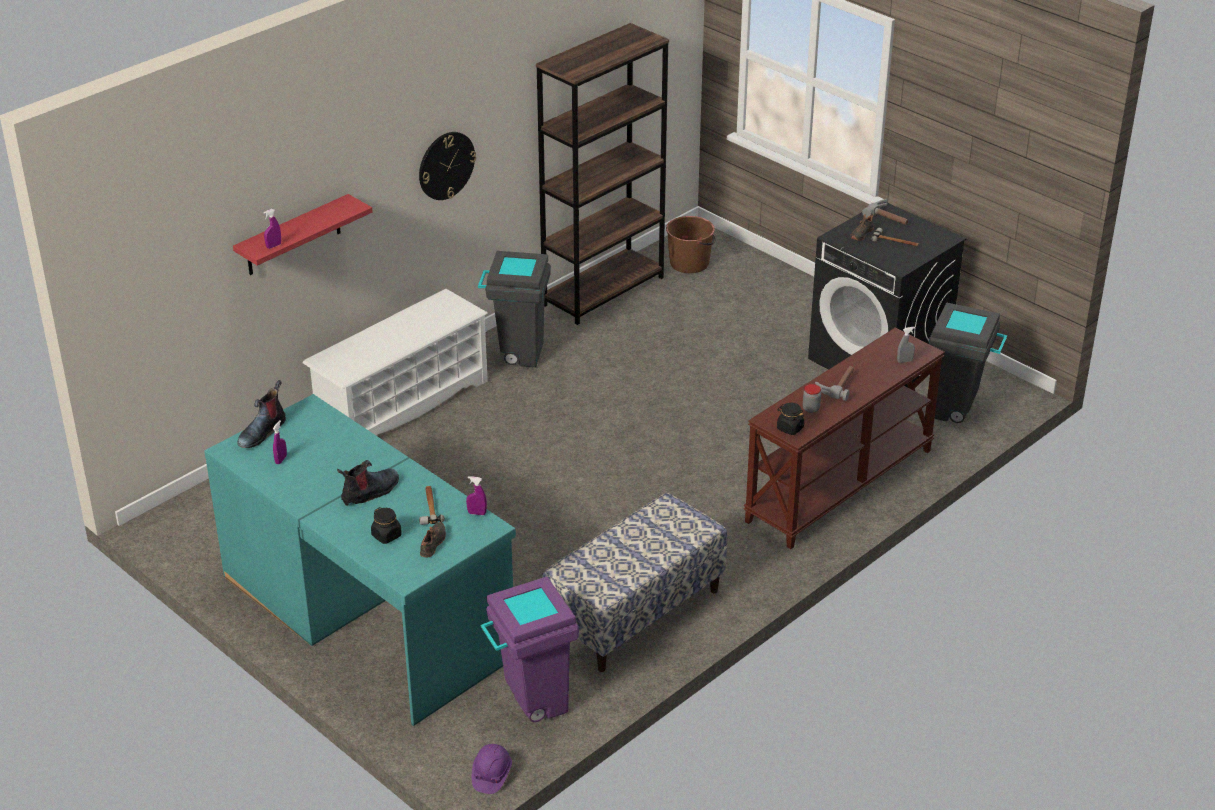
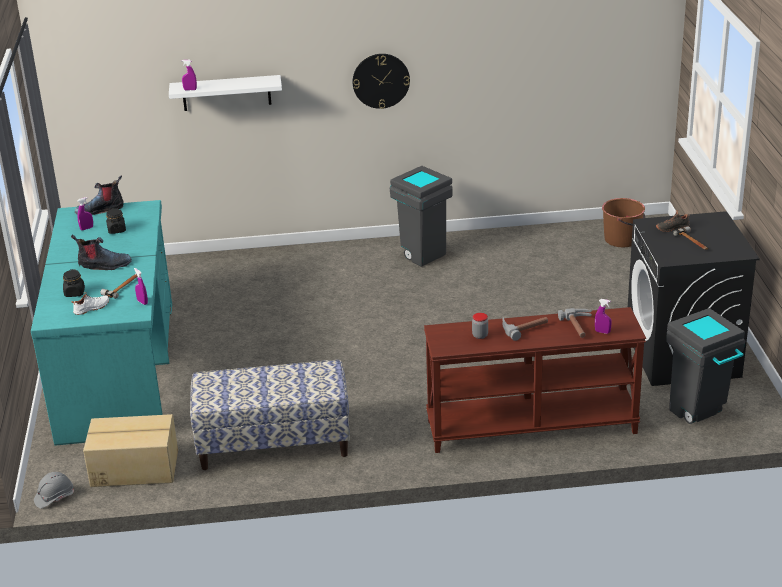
camera: 40 degrees right, 5 degrees down
(293, 236) = (226, 93): red shelf -> white shelf
(402, 405) = (307, 258): white shoe rack -> none
(434, 543) = (92, 308): black shoe -> white shoe
(491, 775) = (54, 497): purple hard hat -> grey hard hat
(531, 704) = (134, 468): purple trash can -> cardboard box
(603, 291) = (534, 236): brown bookcase -> none
(789, 428) = (445, 342): black jar -> black jar (116, 230)
(889, 217) = (714, 224): hammer -> hammer (580, 327)
(904, 361) = (602, 332): grey spray bottle -> purple spray bottle

